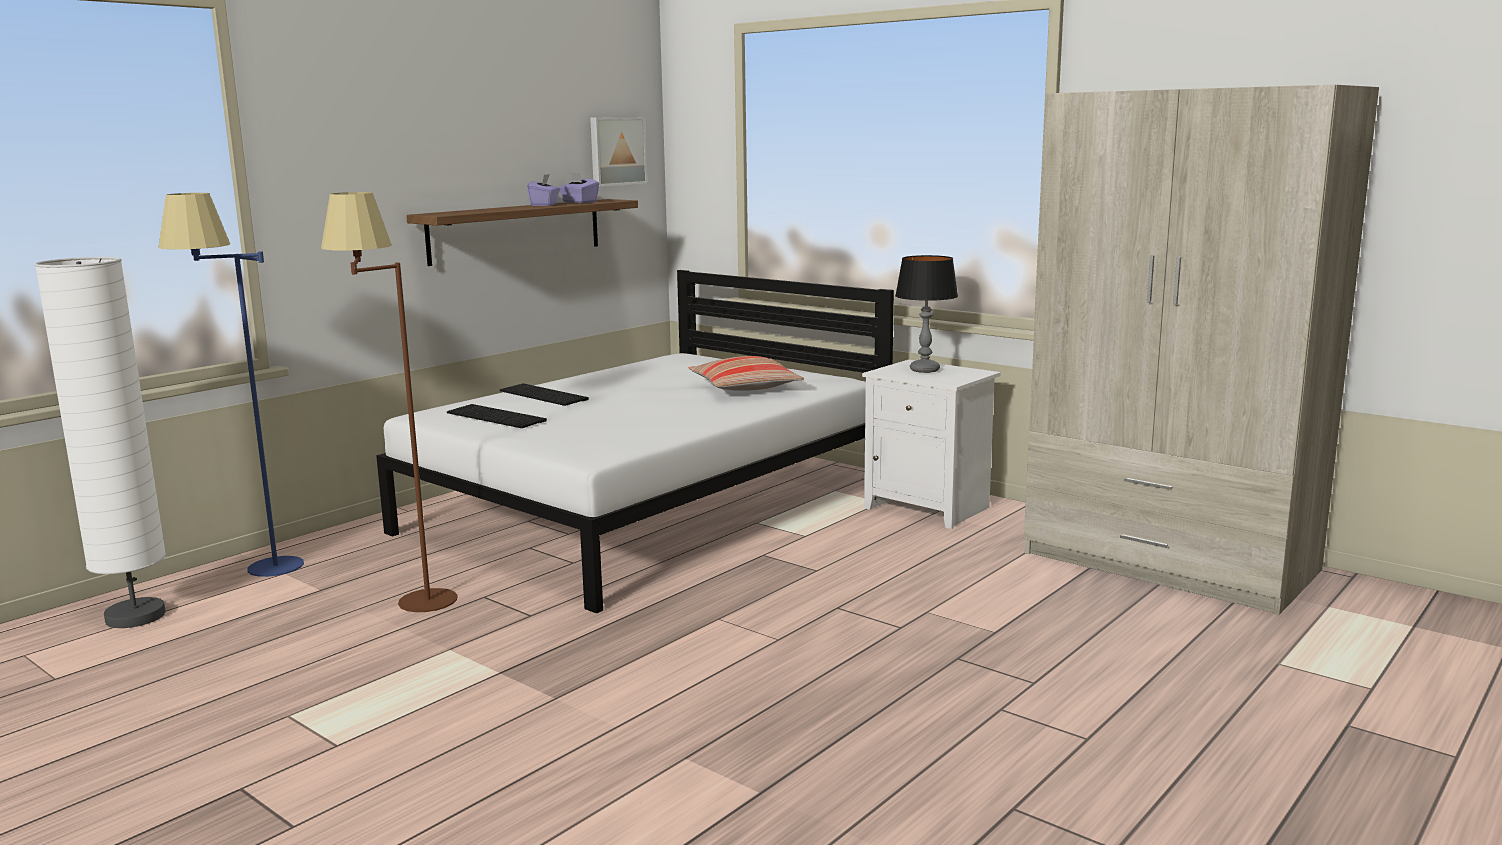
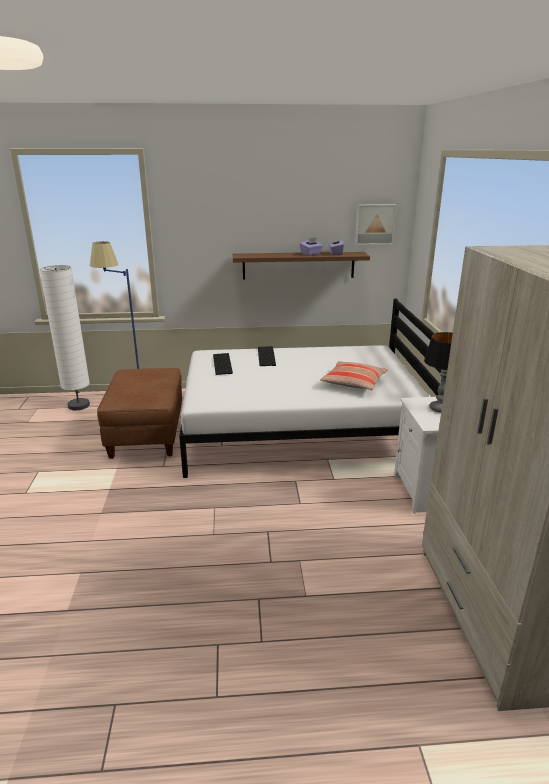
camera: 45 degrees right, 10 degrees up
(406, 597) = (148, 435): brown floor lamp -> brown ottoman

